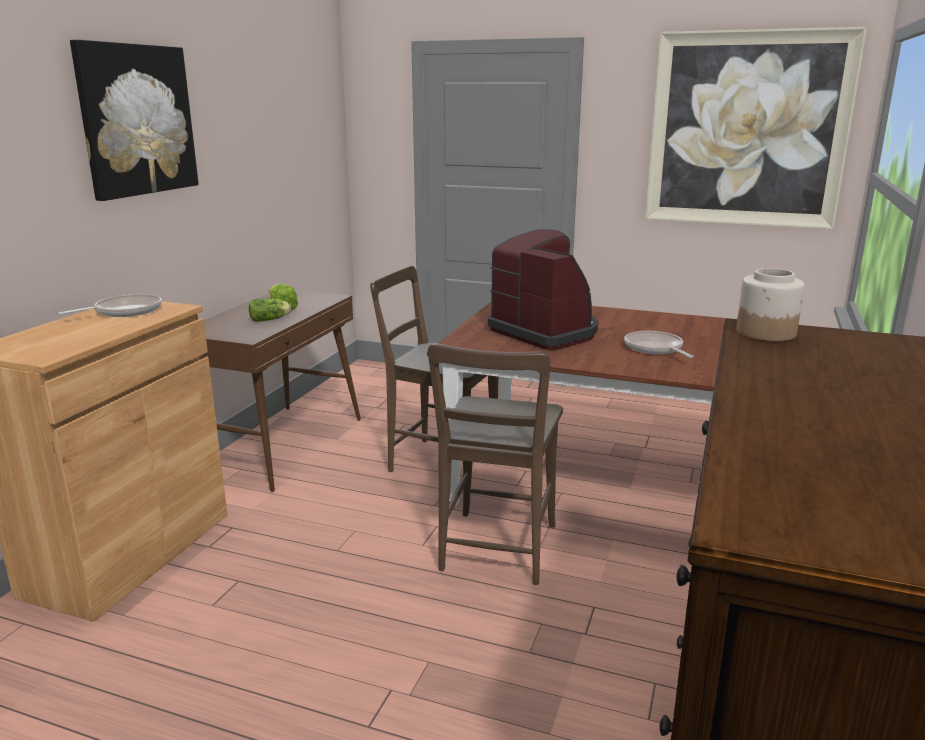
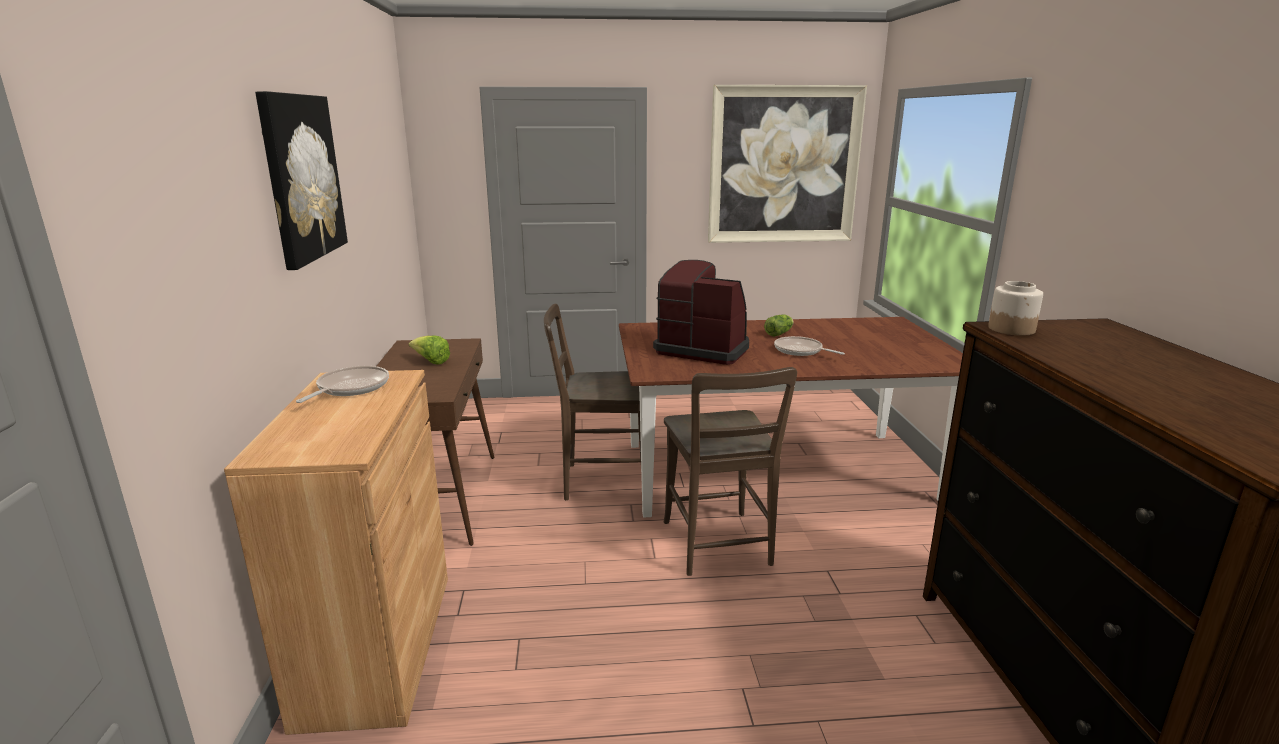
camera: 25 degrees left, 0 degrees up
(271, 320) = (435, 373): lettuce -> lettuce (780, 333)

